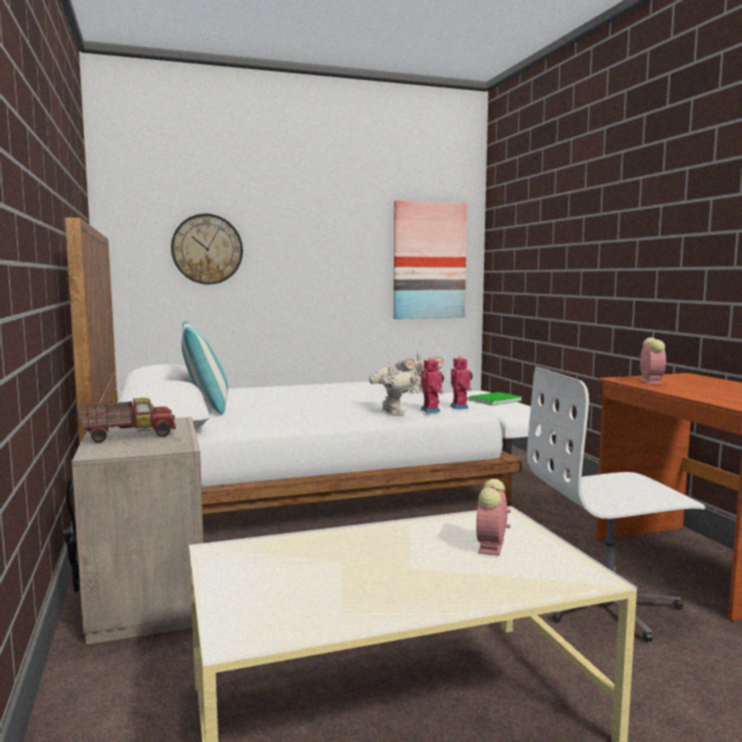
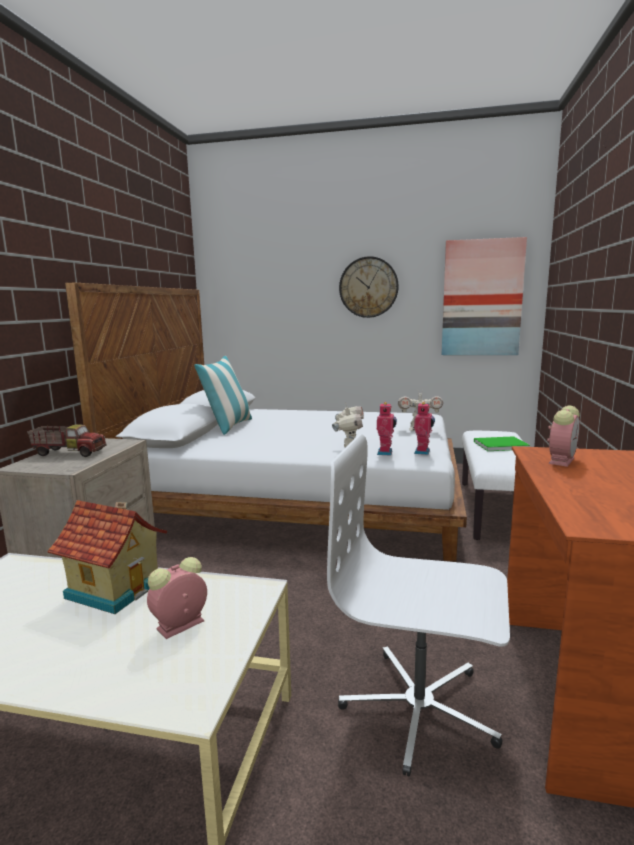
camera: 30 degrees right, 5 degrees up
(207, 249) = (277, 294): wall clock -> wall clock (368, 287)
(379, 540) = (116, 587): none -> toy house

